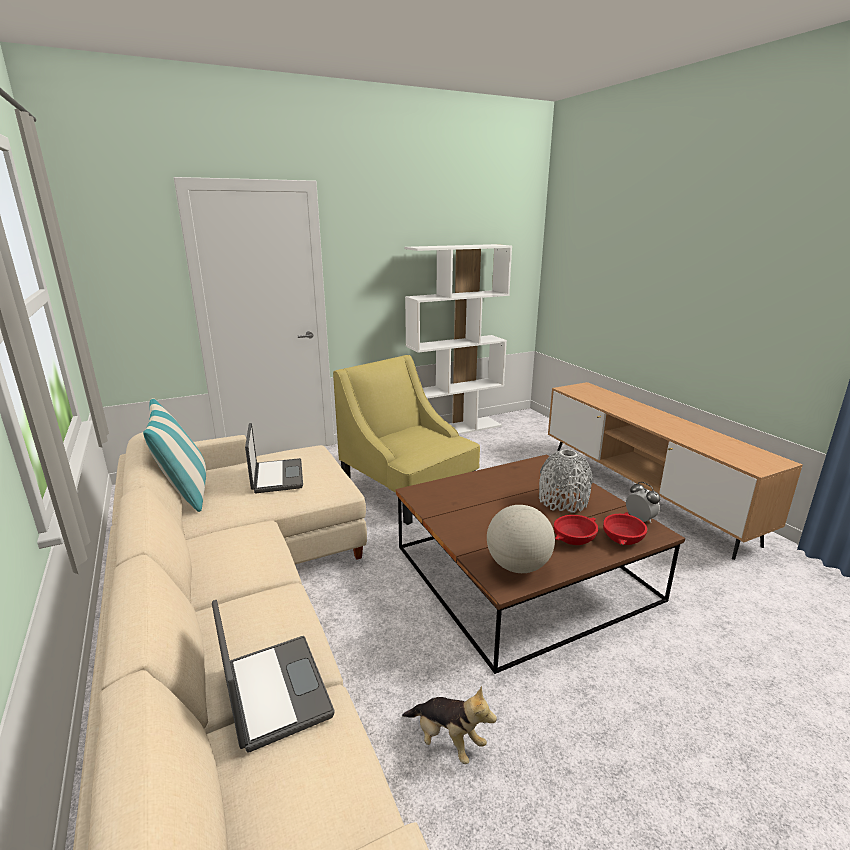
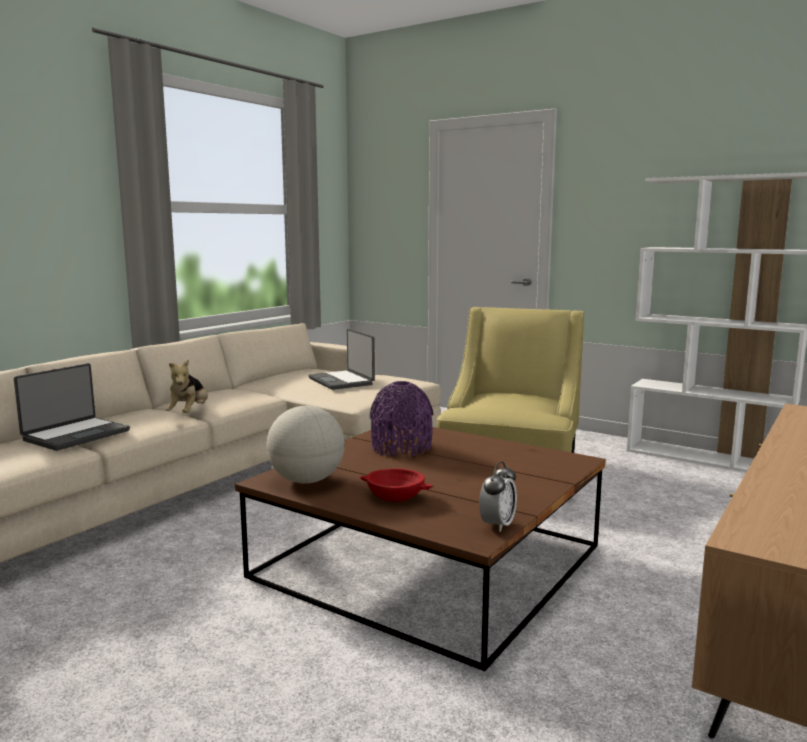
camera: 60 degrees right, 10 degrees down
(185, 493) = (287, 373): pillow -> none
(276, 477) = (342, 381): laptop -> laptop turned 105 degrees clockwise
(447, 740) = (150, 573): plush toy -> plush toy (189, 413)
(471, 507) = (401, 448): none -> purple vase
(563, 501) = (481, 481): grey vase -> none
(623, 538) = (431, 520): red bowl -> none

